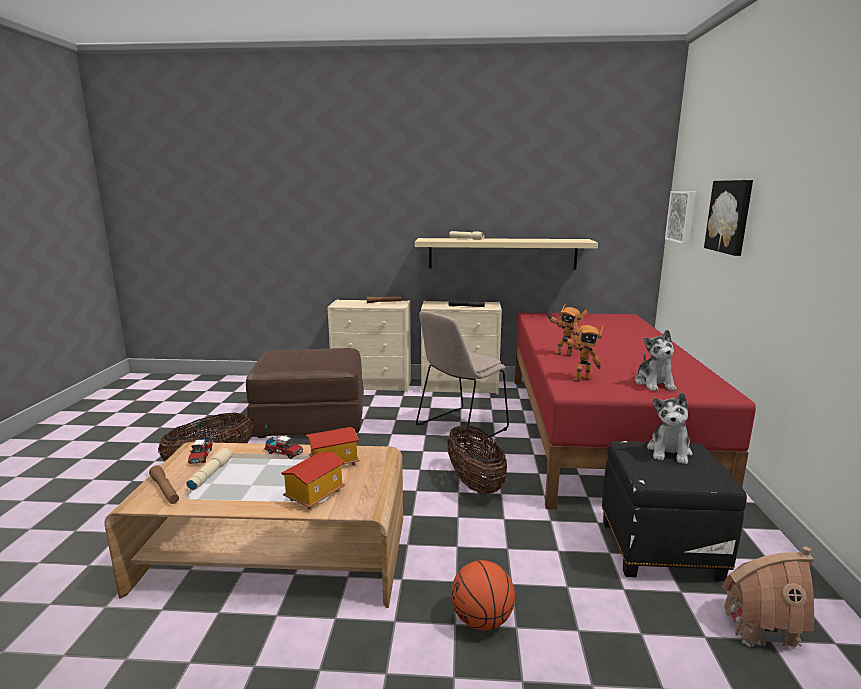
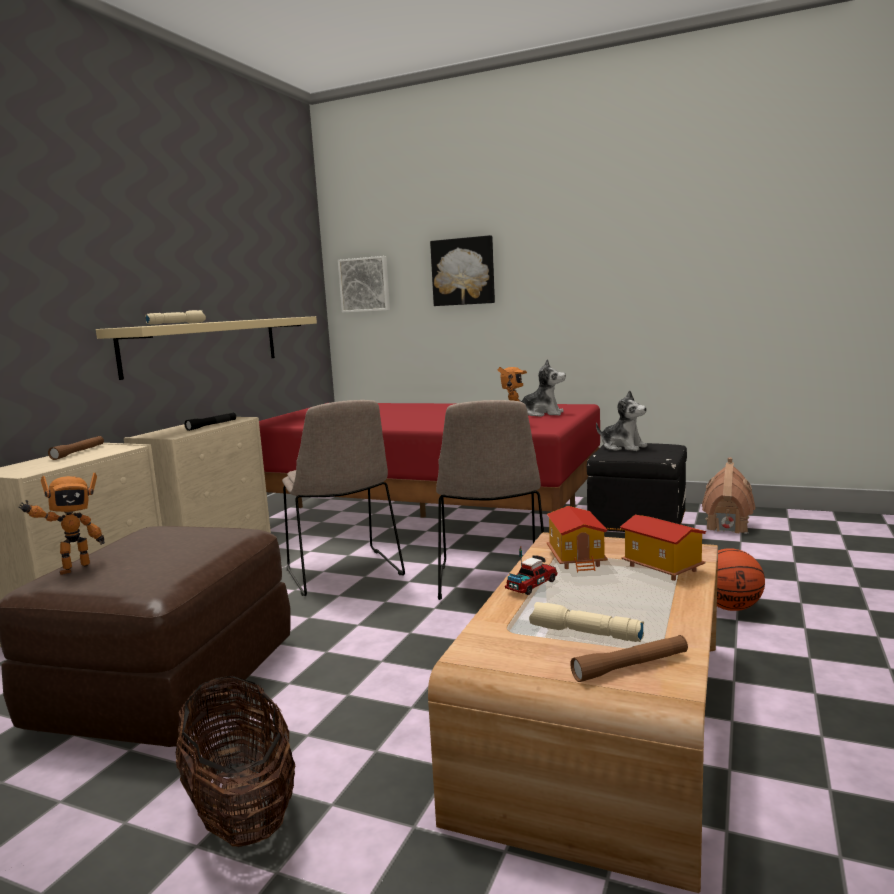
camera: 70 degrees left, 5 degrees down
(201, 457) = (513, 646): toy truck -> none
(475, 483) = (492, 582): basket -> beige chair
(563, 354) = (431, 424): toy robot -> toy robot (72, 568)

